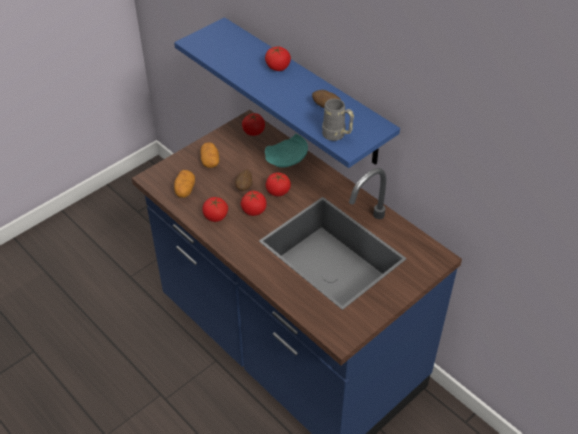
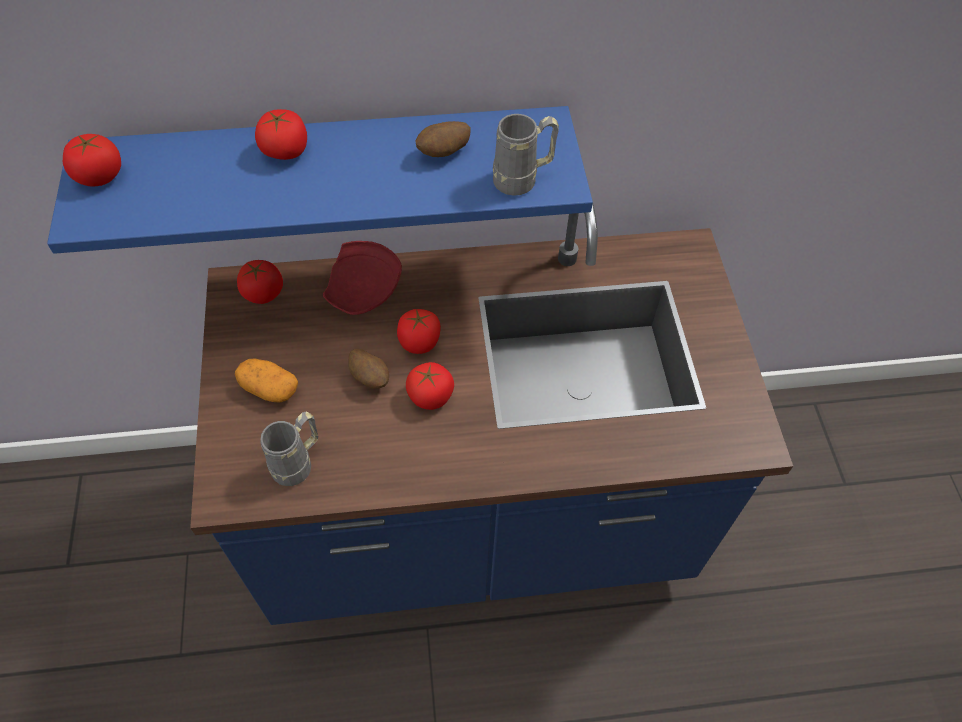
camera: 55 degrees left, 10 degrees up
(184, 190) = (298, 463): potato -> grey mug
(215, 216) = (397, 455): tomato -> tomato (99, 176)
(287, 159) = (364, 290): turquoise plate -> red plate

